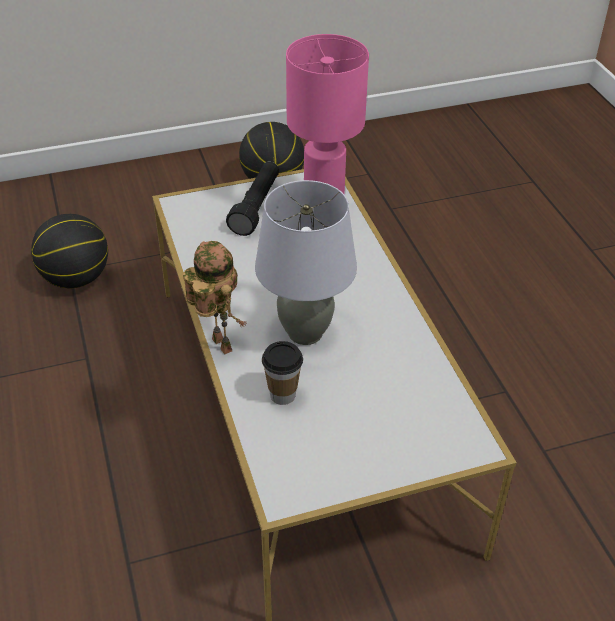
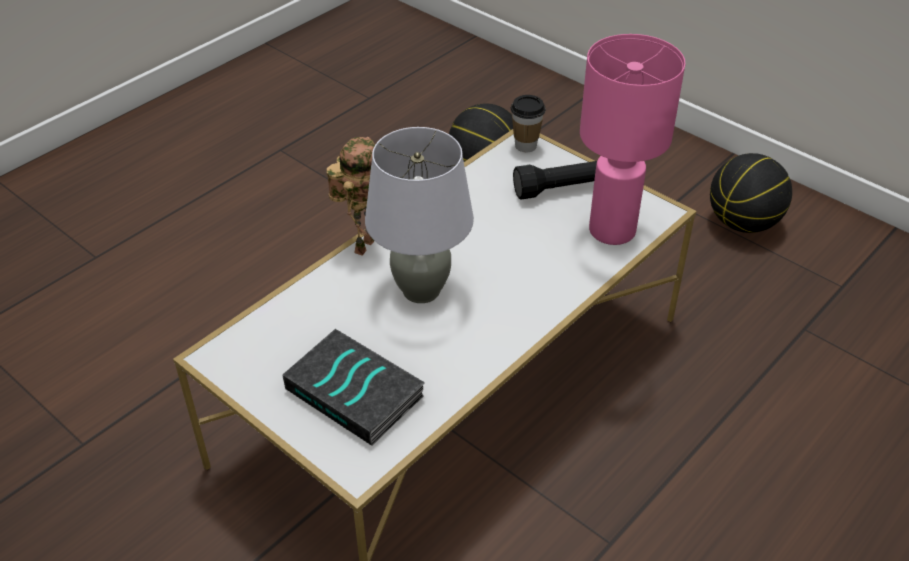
camera: 60 degrees right, 0 degrees up
(283, 395) = (331, 308): cup -> cup (525, 146)
(393, 416) = (357, 392): none -> book

